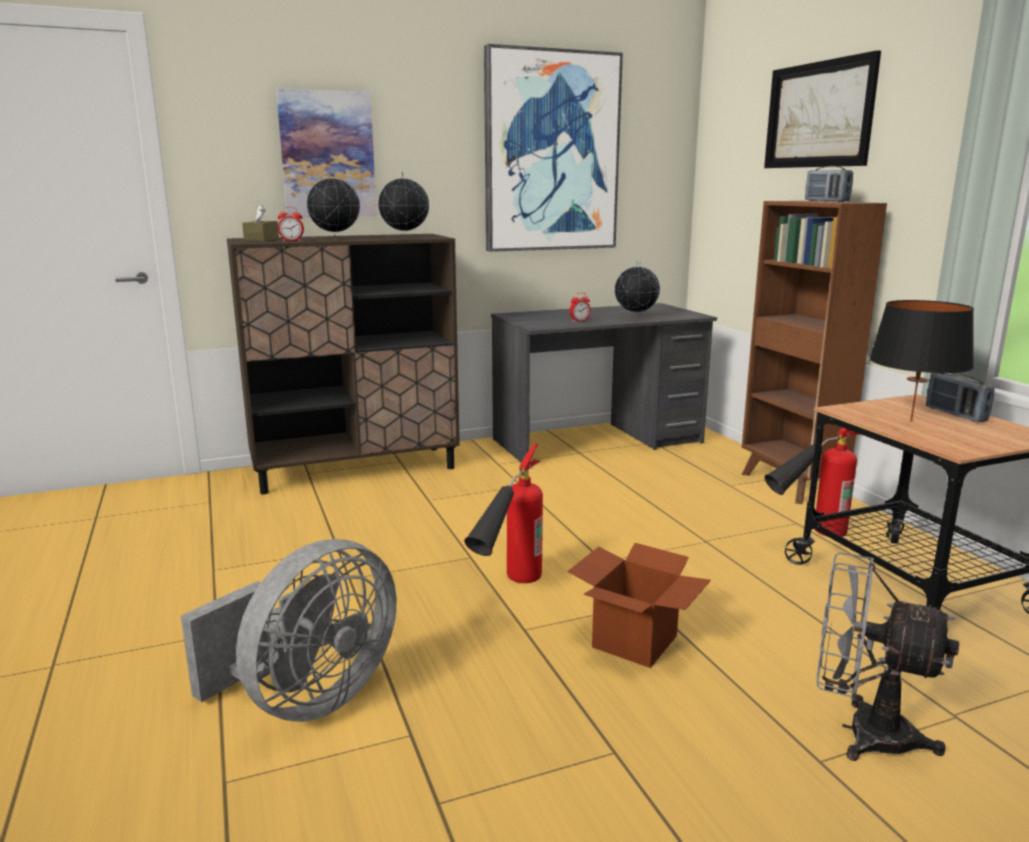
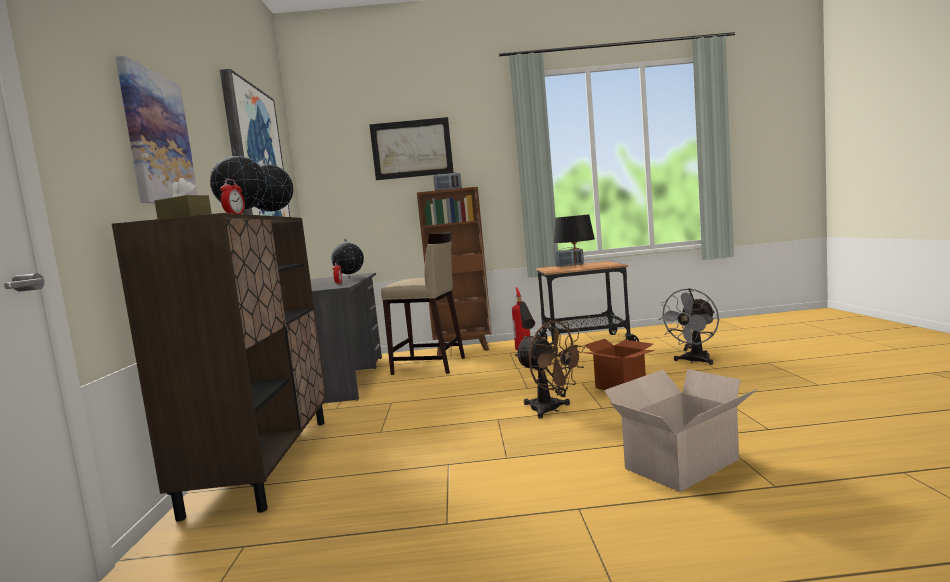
camera: 70 degrees left, 10 degrees down
(308, 700) = (679, 465): grey fan -> cardboard box
(508, 590) = (551, 410): fire extinguisher -> brown fan
(682, 478) = (429, 366): none -> beige stool

